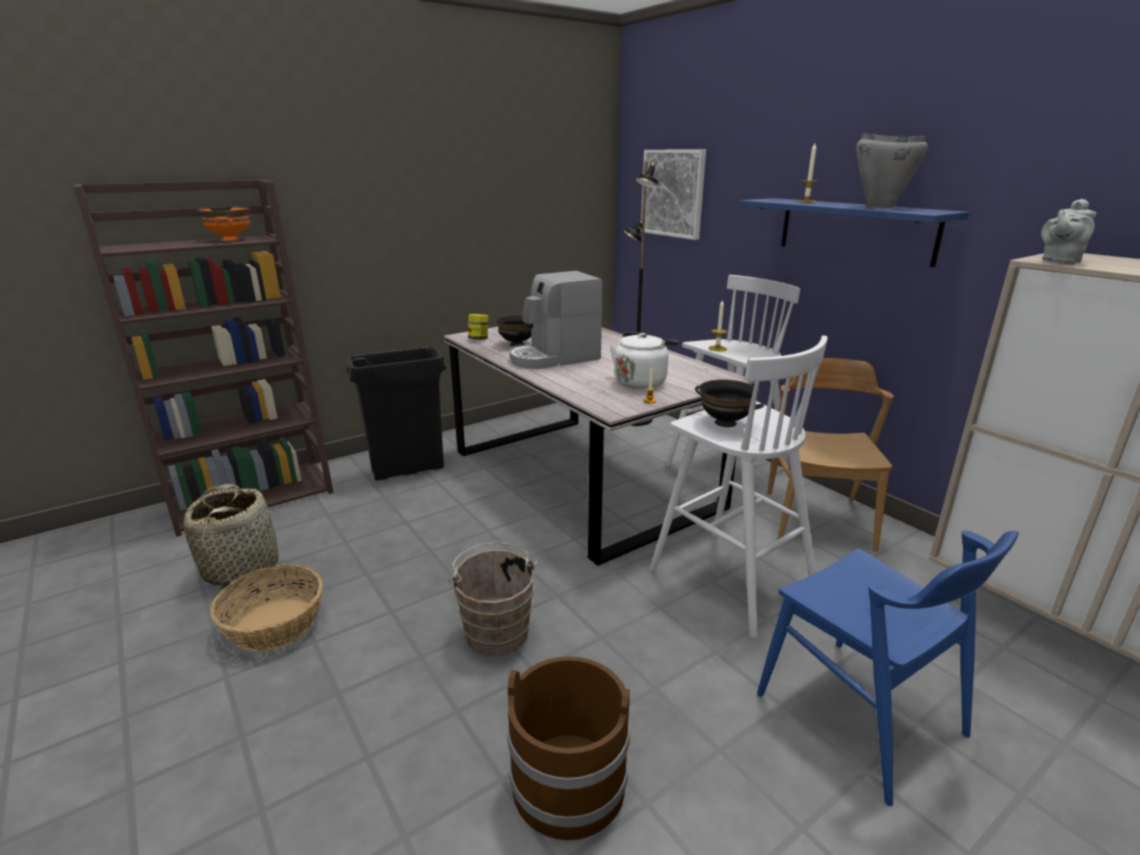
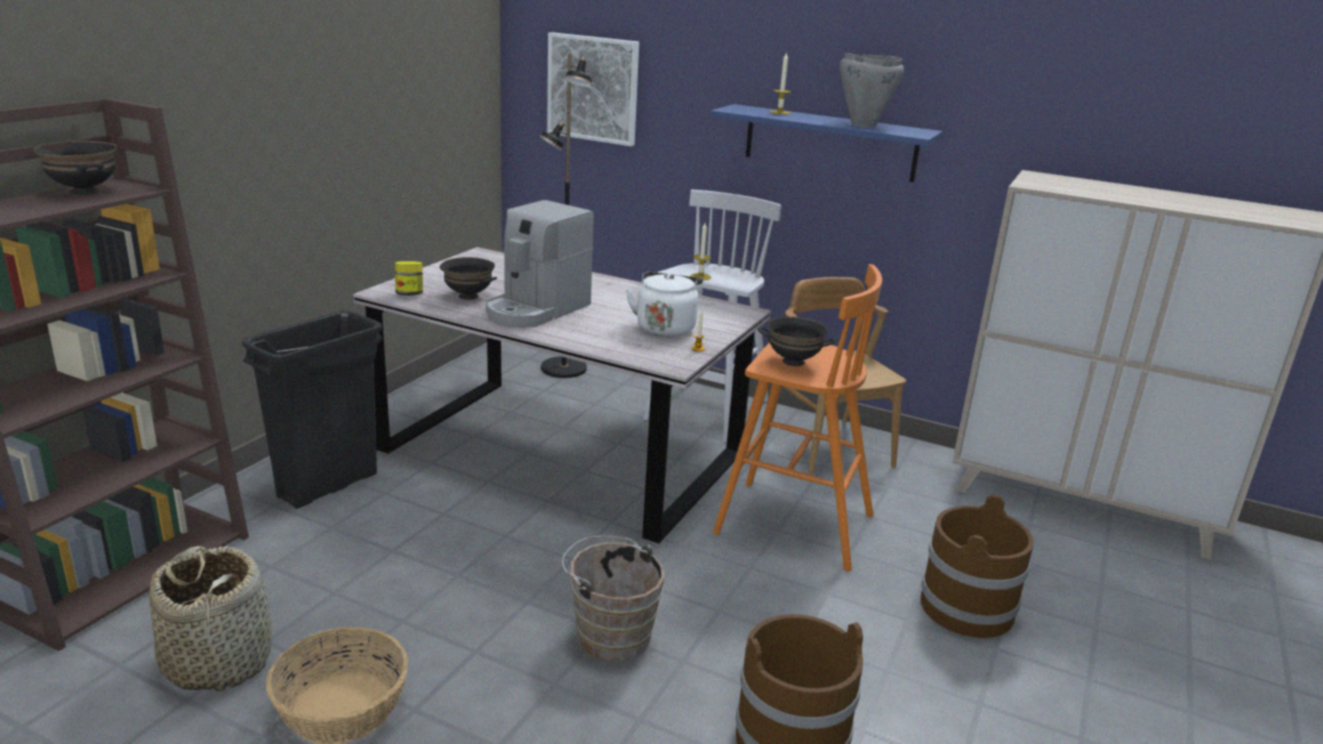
camera: 30 degrees left, 0 degrees up
(229, 239) = (83, 192): orange bowl -> black bowl
(729, 579) = (791, 524): white stool -> orange stool
(860, 715) = (967, 608): blue chair -> brown bucket
(1059, 261) = (1042, 186): grey teapot -> none

